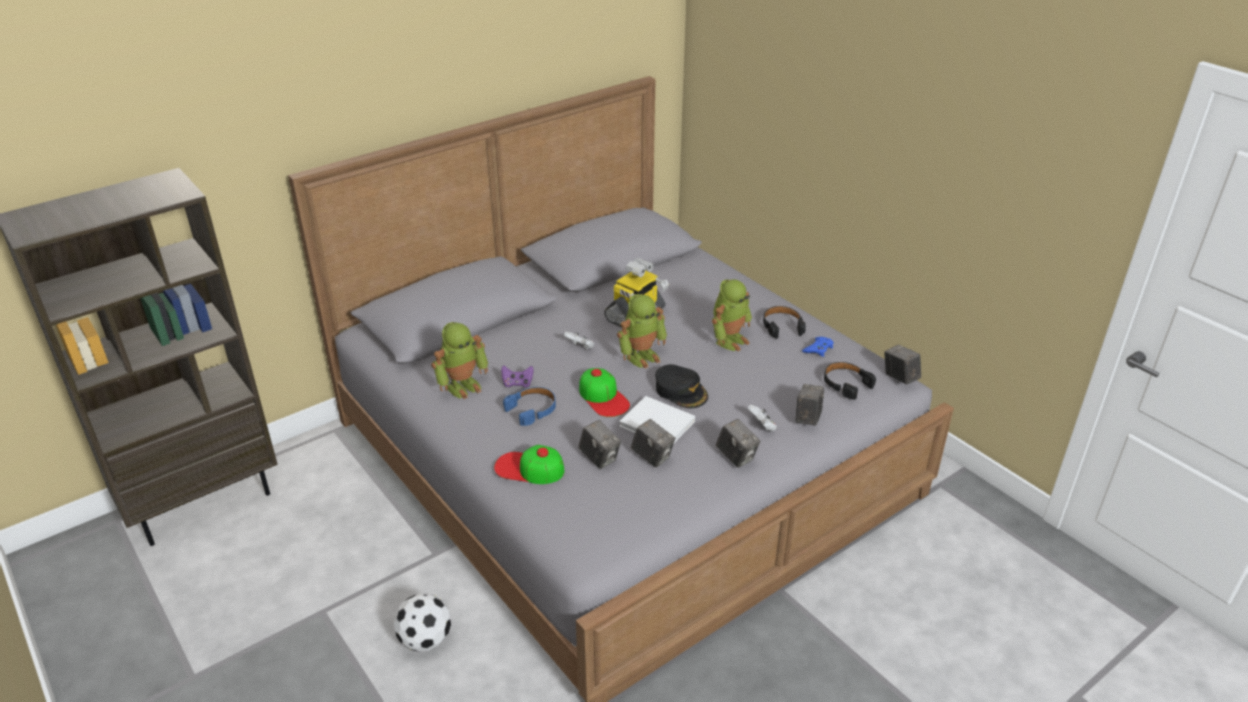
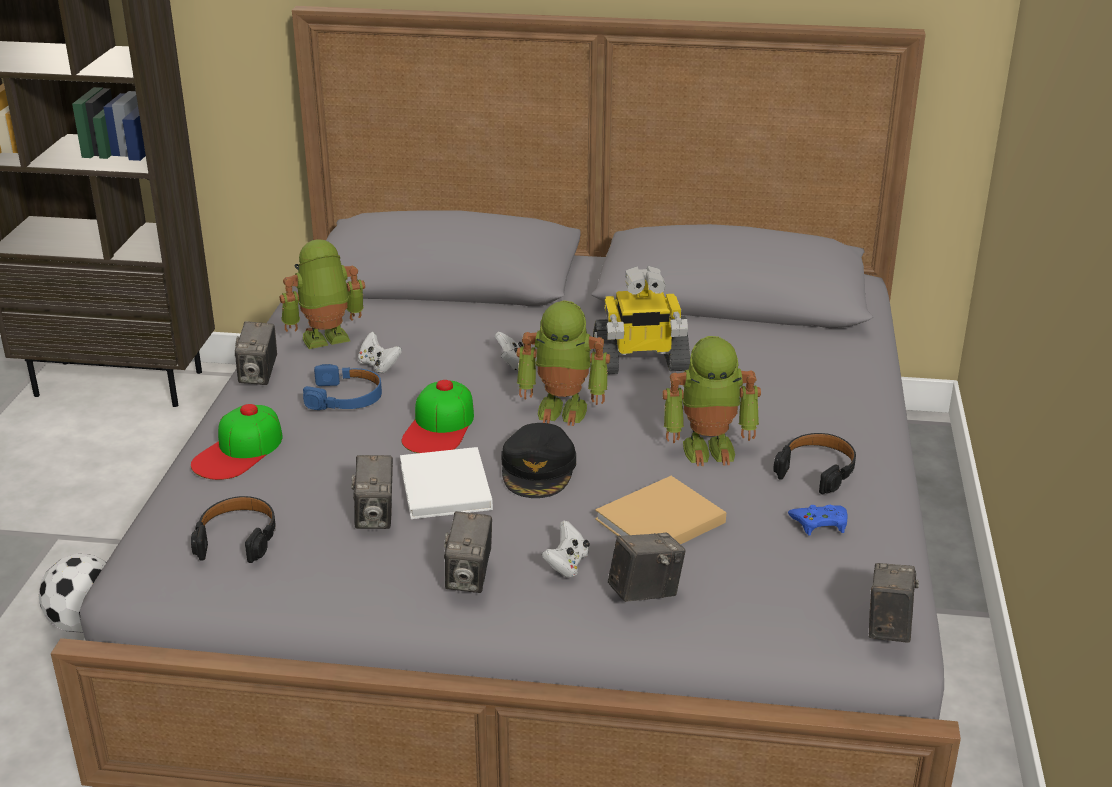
camera: 45 degrees right, 5 degrees down
(463, 385) = (326, 340): toy robot -> toy robot turned 150 degrees clockwise
(517, 383) = (379, 365): purple game controller -> white game controller
(529, 468) = (239, 451): cap -> cap turned 120 degrees counterclockwise
(599, 458) = (320, 483): camera -> camera (259, 375)
(764, 385) = (657, 522): none -> beige book
(846, 384) = (780, 586): black headphones -> black headphones (237, 538)

